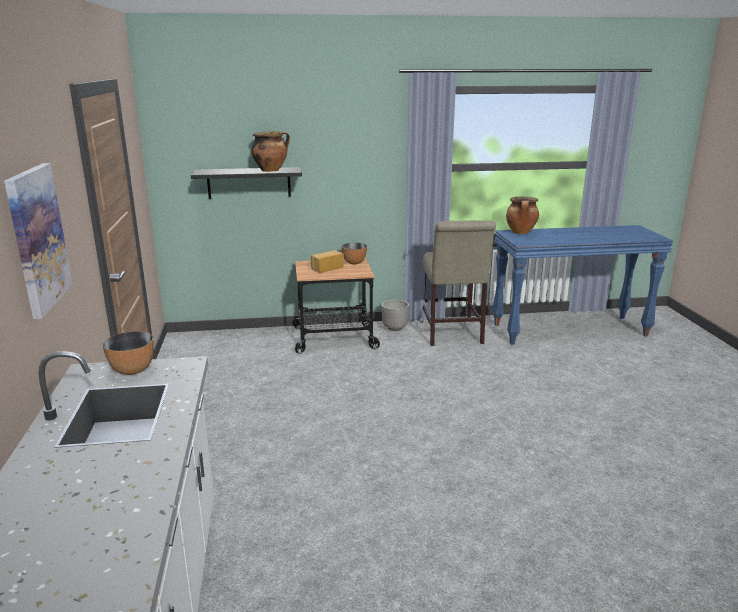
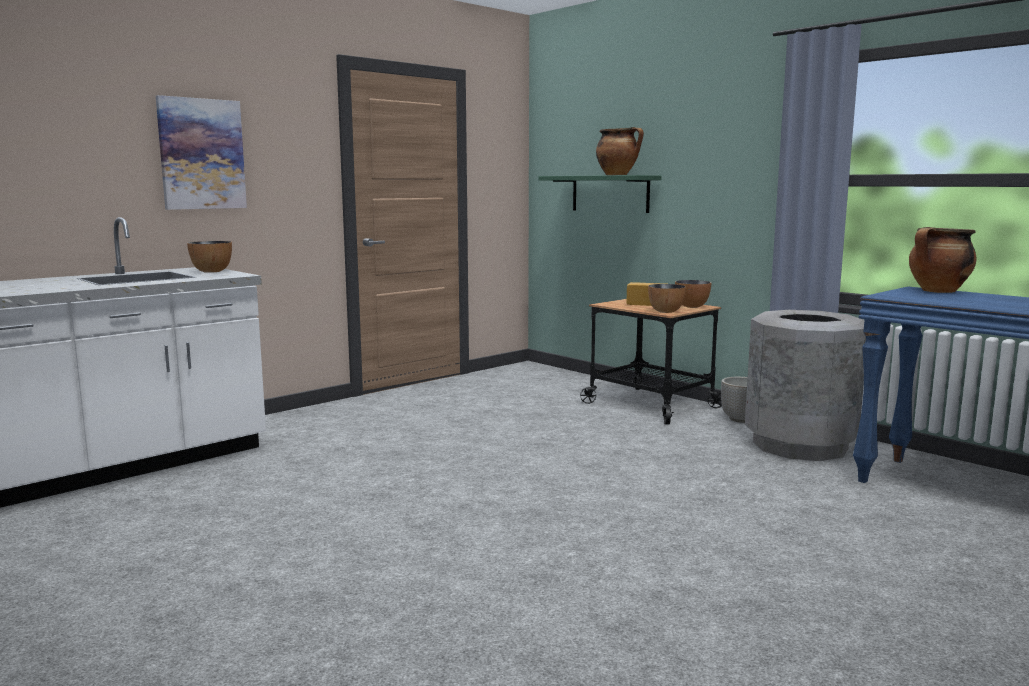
camera: 55 degrees right, 10 degrees down
(249, 183) = (610, 193): black shelf -> green shelf
(359, 273) = (666, 311): none -> bowl
(451, 334) = (799, 445): beige chair -> grey trash can

